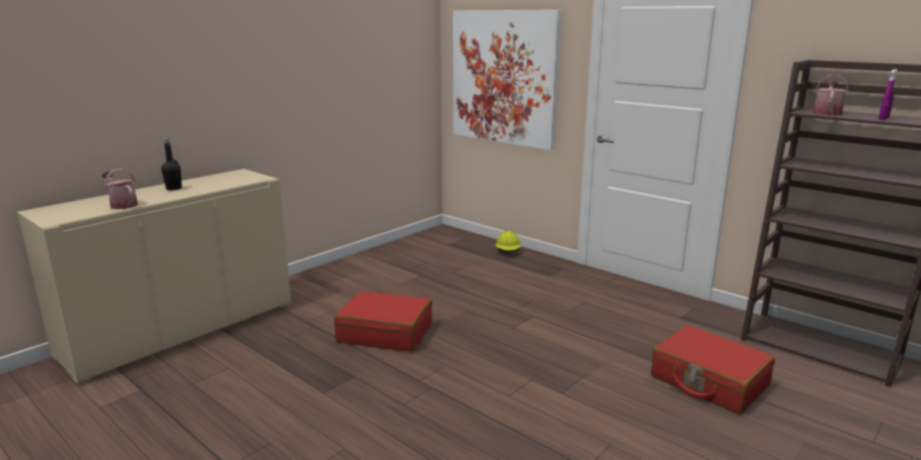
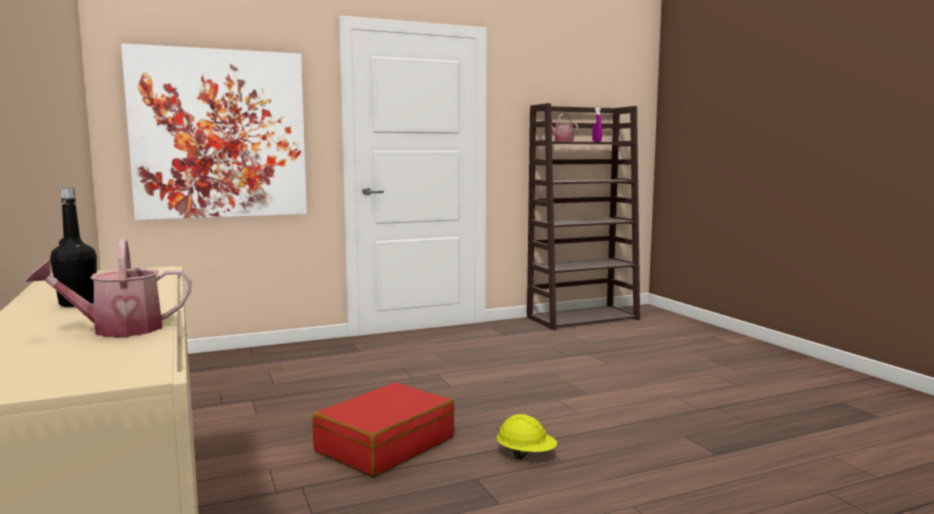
camera: 65 degrees left, 10 degrees down
(508, 252) = (270, 352): yellow hard hat -> yellow hard hat (526, 455)
(708, 381) = (604, 351): red suitcase -> none

